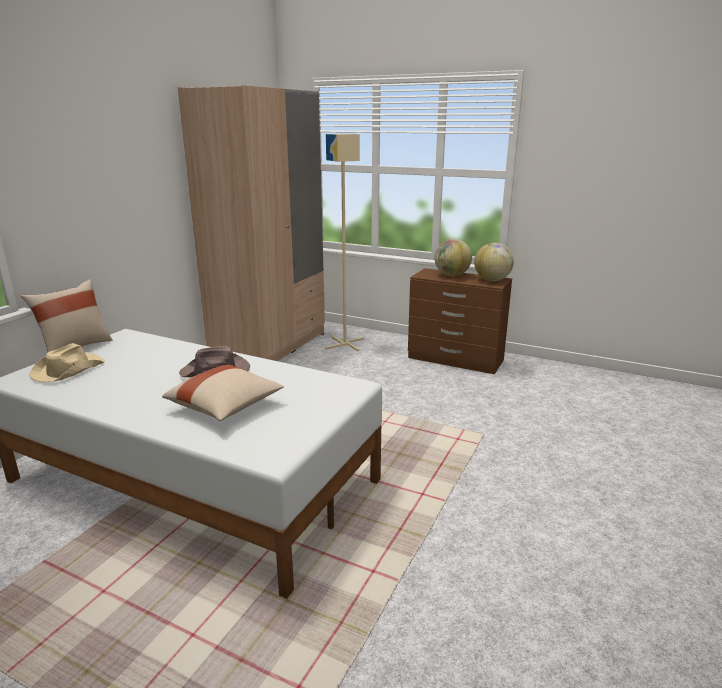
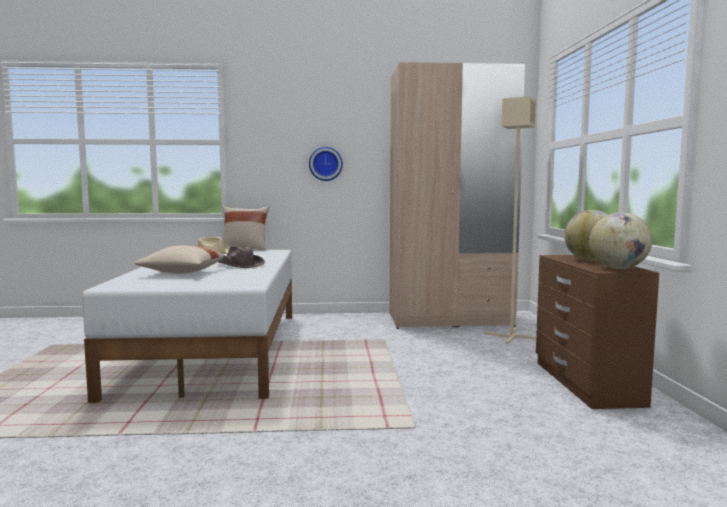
camera: 60 degrees right, 15 degrees down
(126, 206) = (325, 164): none -> wall clock

